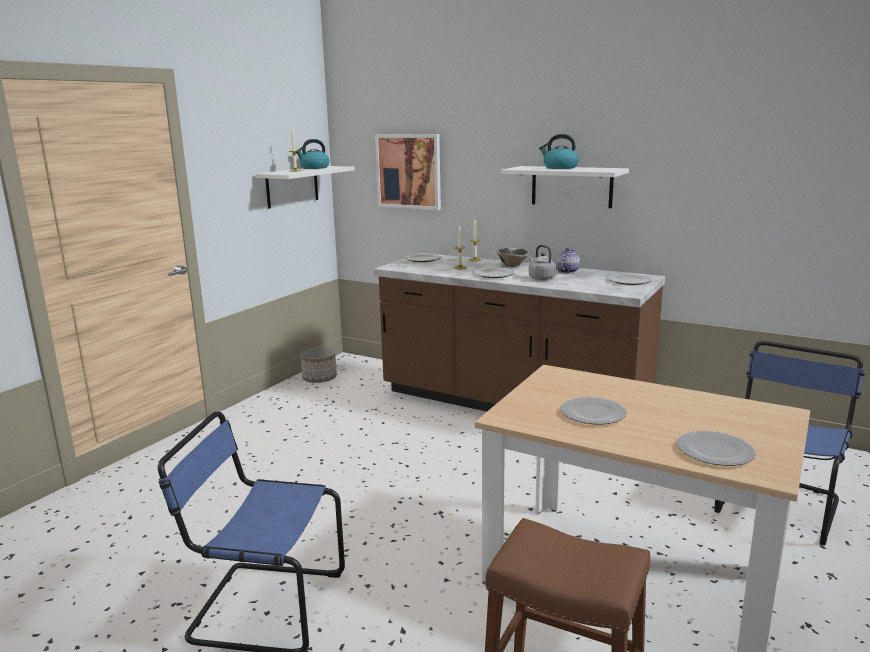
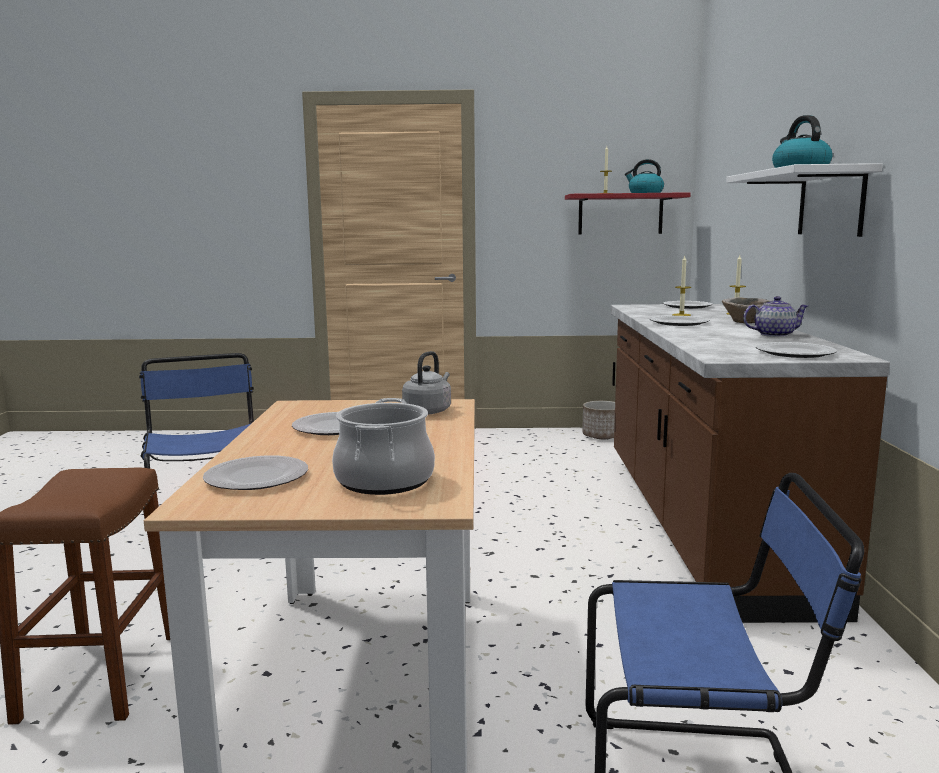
camera: 60 degrees right, 5 degrees down
(292, 186) = (620, 214): white shelf -> red shelf
(409, 171) = (729, 195): picture -> none
(540, 278) = (707, 332): grey kettle -> grey kettle (428, 411)
(737, 418) = (384, 480): none -> cooking pot

